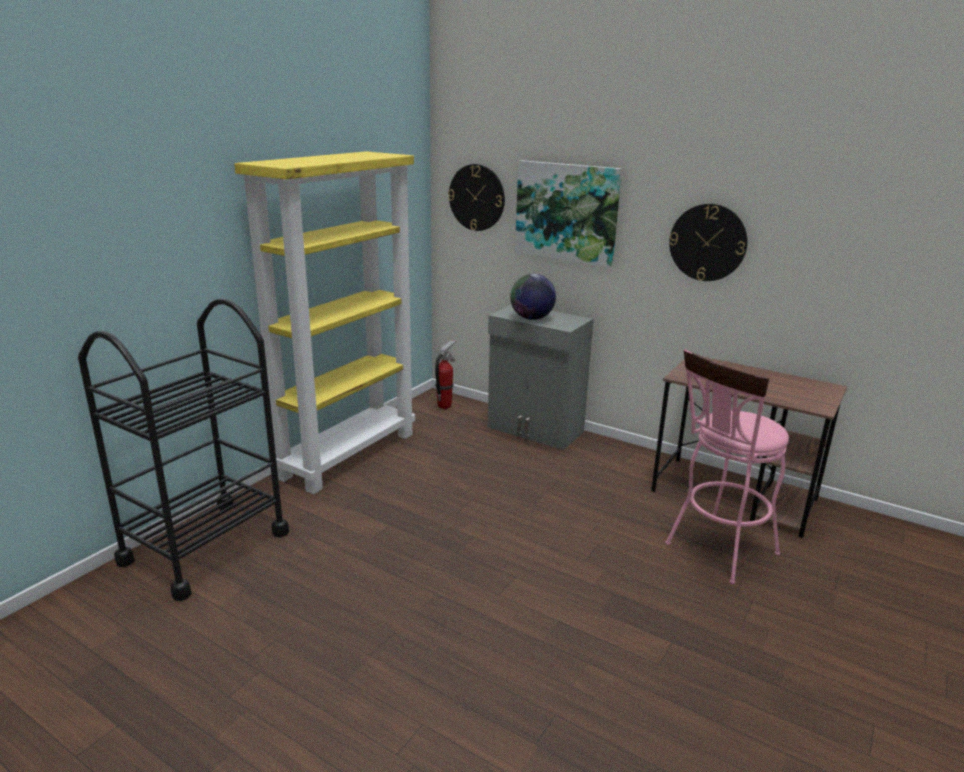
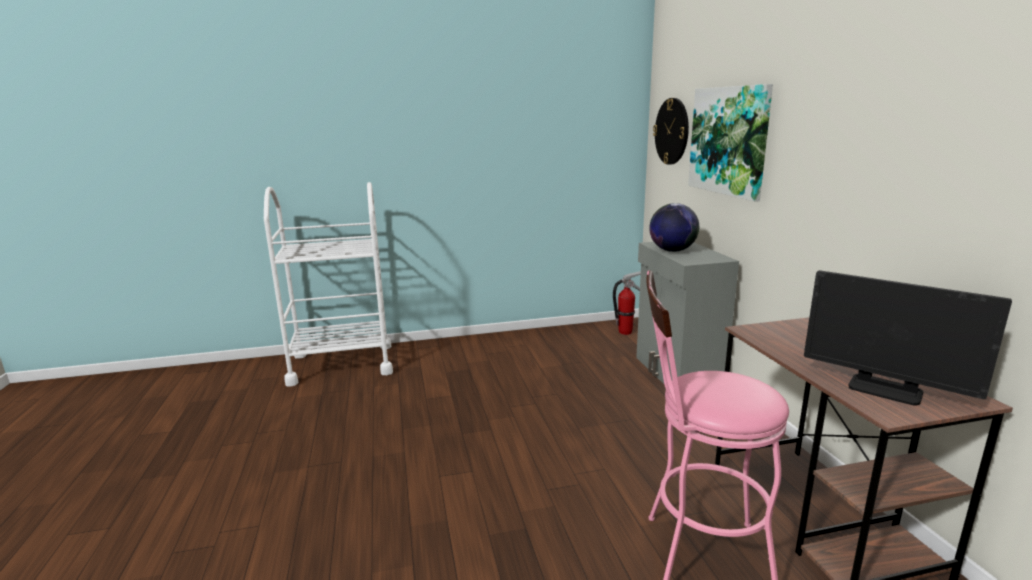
camera: 45 degrees right, 5 degrees down
(205, 547) = (342, 364): black cart -> white cart
(348, 454) = (501, 342): yellow bookcase -> none
(707, 242) = (848, 170): wall clock -> none
(797, 394) = (885, 389): none -> monitor

